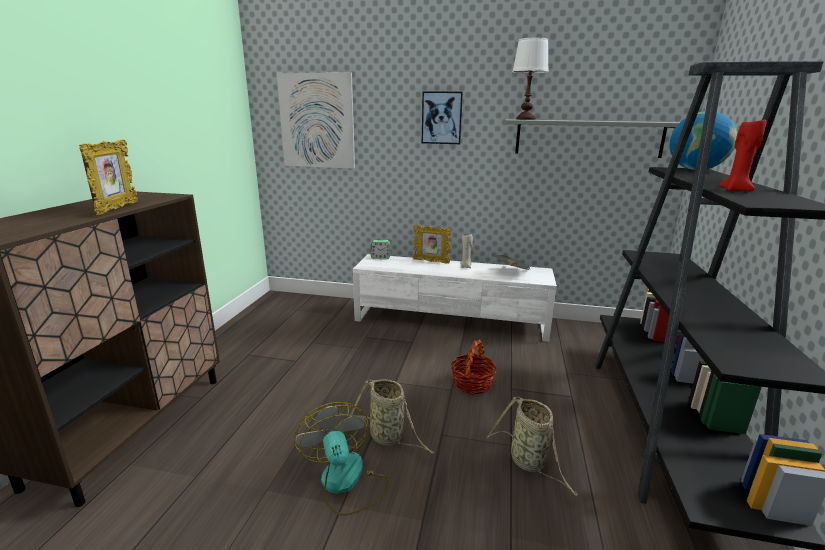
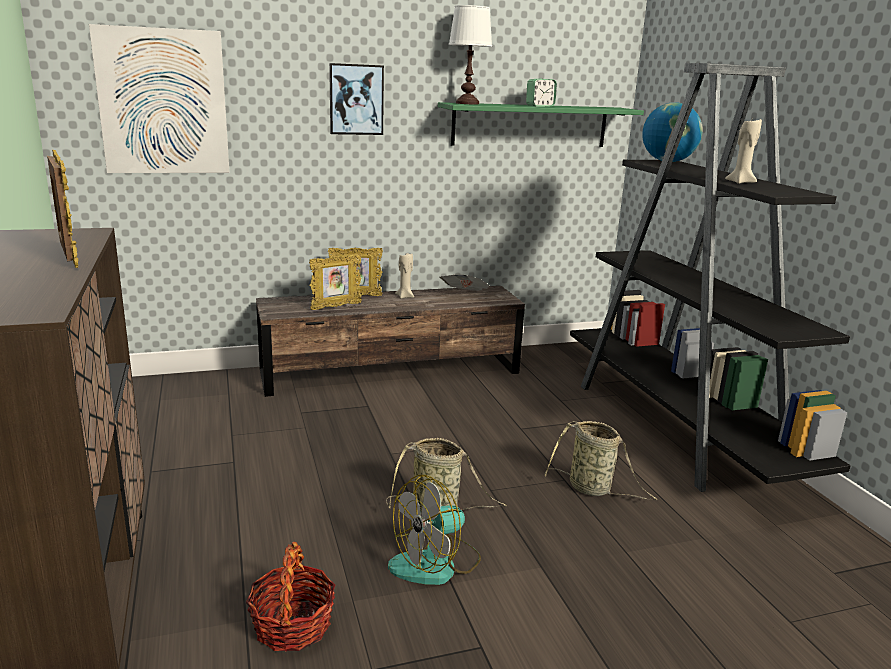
camera: 30 degrees left, 0 degrees up
(346, 483) = (436, 563): fan -> fan turned 75 degrees counterclockwise
(380, 258) = (282, 300): alarm clock -> alarm clock (540, 106)
(409, 267) = (336, 306): none -> picture frame
(451, 320) = (392, 371): white tv stand -> brown tv stand
(472, 383) = (477, 433): basket -> basket (293, 625)
(588, 138) = (530, 125): grey shelf -> green shelf
(735, 190) = (740, 182): red candle -> beige candle

